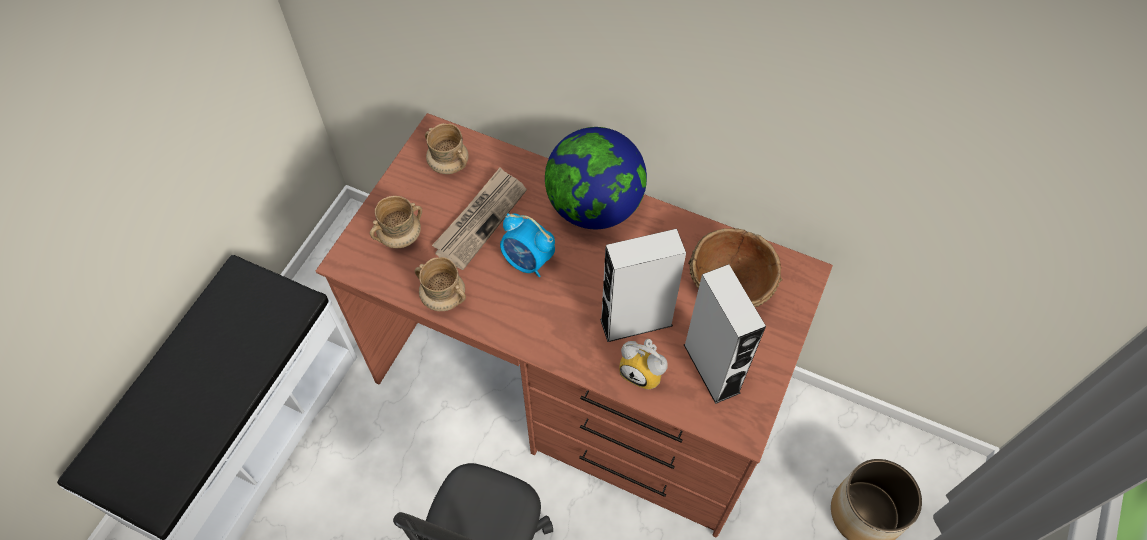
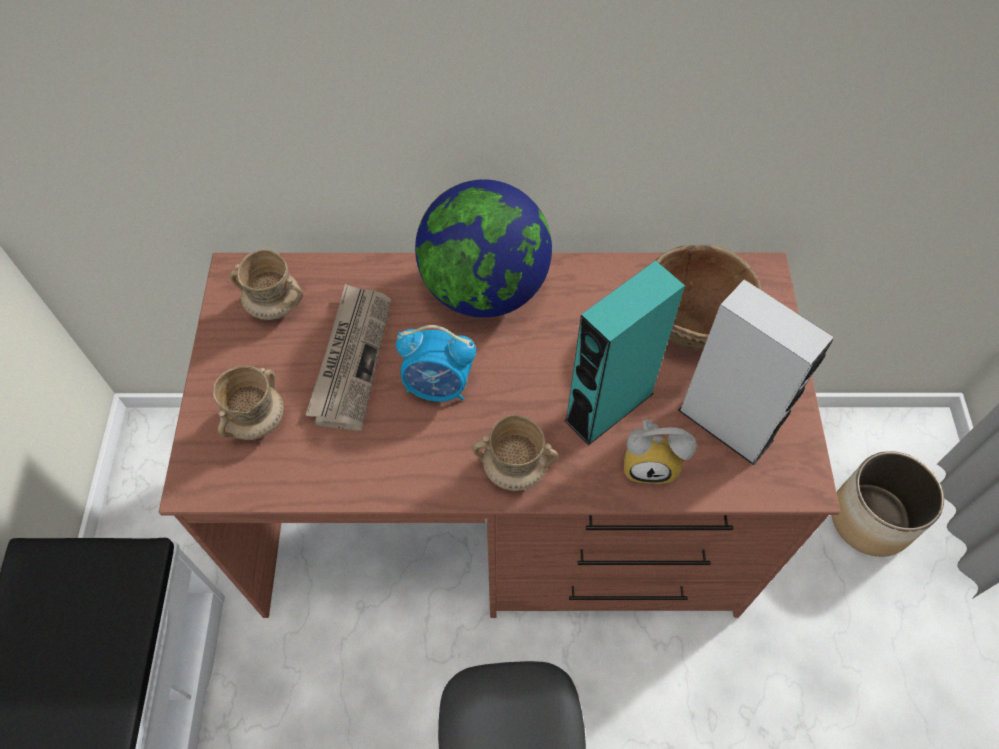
camera: 25 degrees left, 0 degrees up
(443, 297) = (354, 476): beige mug -> beige mug (514, 469)
(636, 322) = (609, 407): grey speaker -> turquoise speaker

